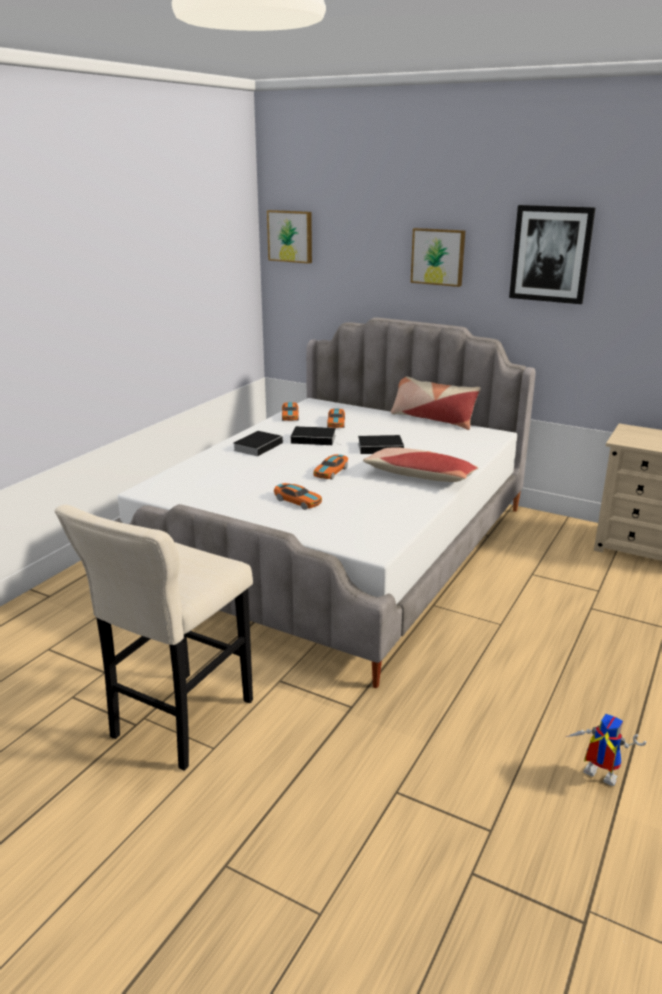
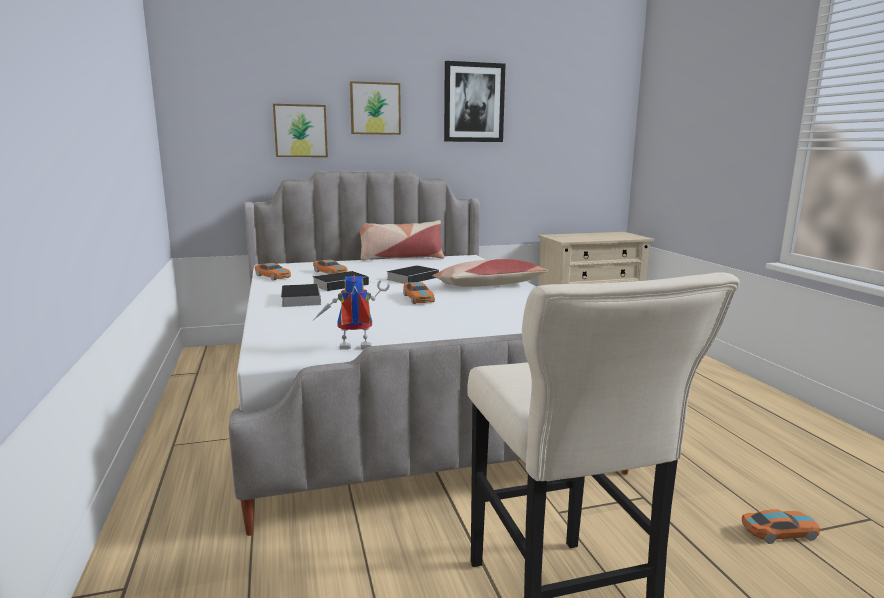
camera: 45 degrees left, 10 degrees down
(291, 236) = (200, 92): picture -> picture (300, 131)
(298, 501) = (449, 321): toy car -> toy car (779, 532)
(595, 777) = (823, 451): toy robot -> toy robot (352, 349)

